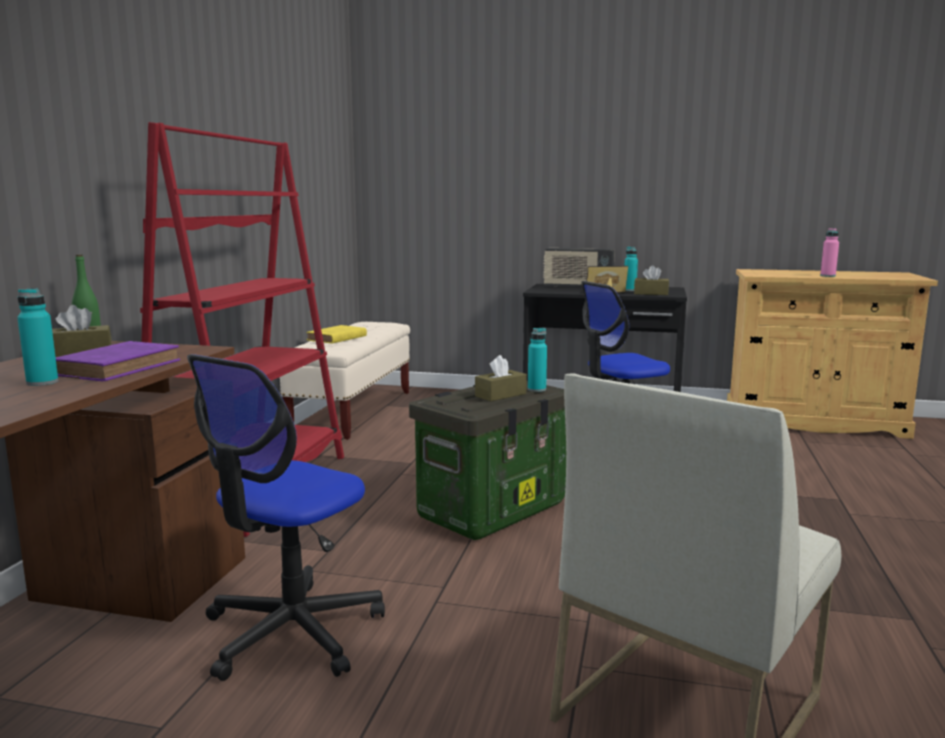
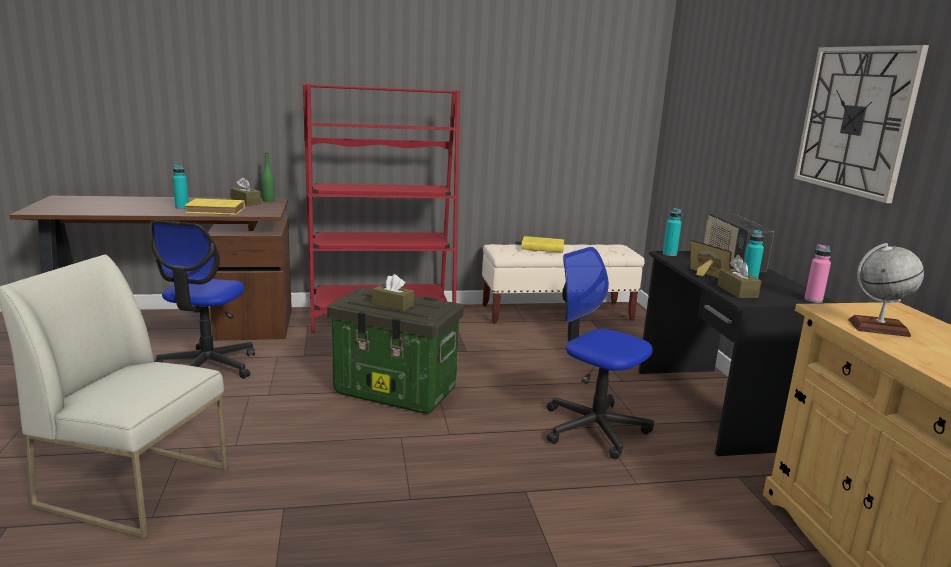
camera: 65 degrees right, 5 degrees up
(120, 367) = (217, 210): purple book -> yellow book
(292, 632) = (207, 367): office chair -> office chair turned 90 degrees counterclockwise
(536, 389) = (419, 313): turquoise bottle -> turquoise bottle (669, 254)
(657, 155) = (855, 120): none -> wall clock
(793, 274) = (878, 328): none -> globe
(827, 276) = (902, 347): pink bottle -> pink bottle (813, 300)

